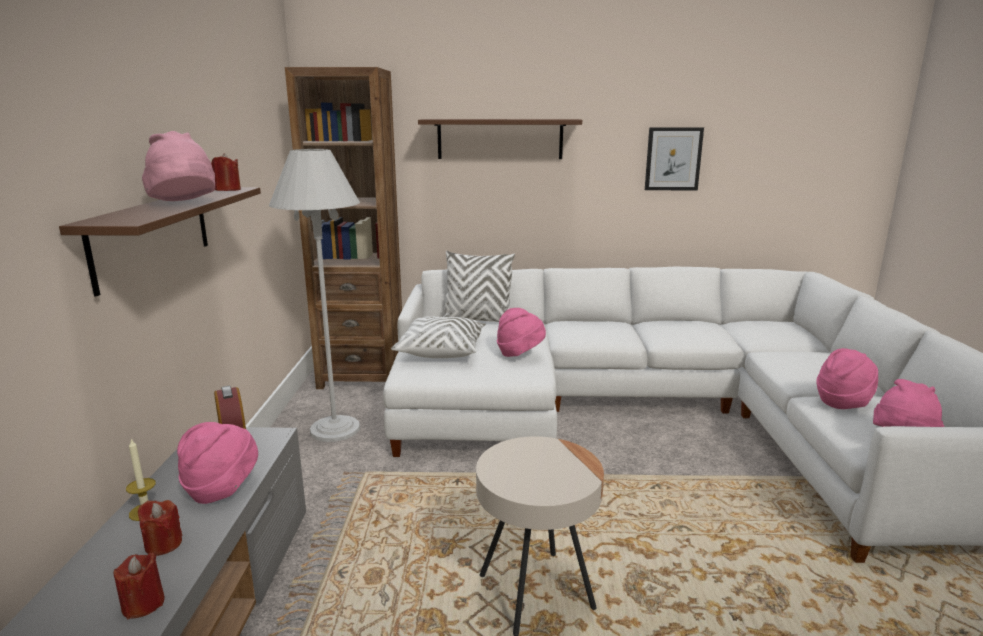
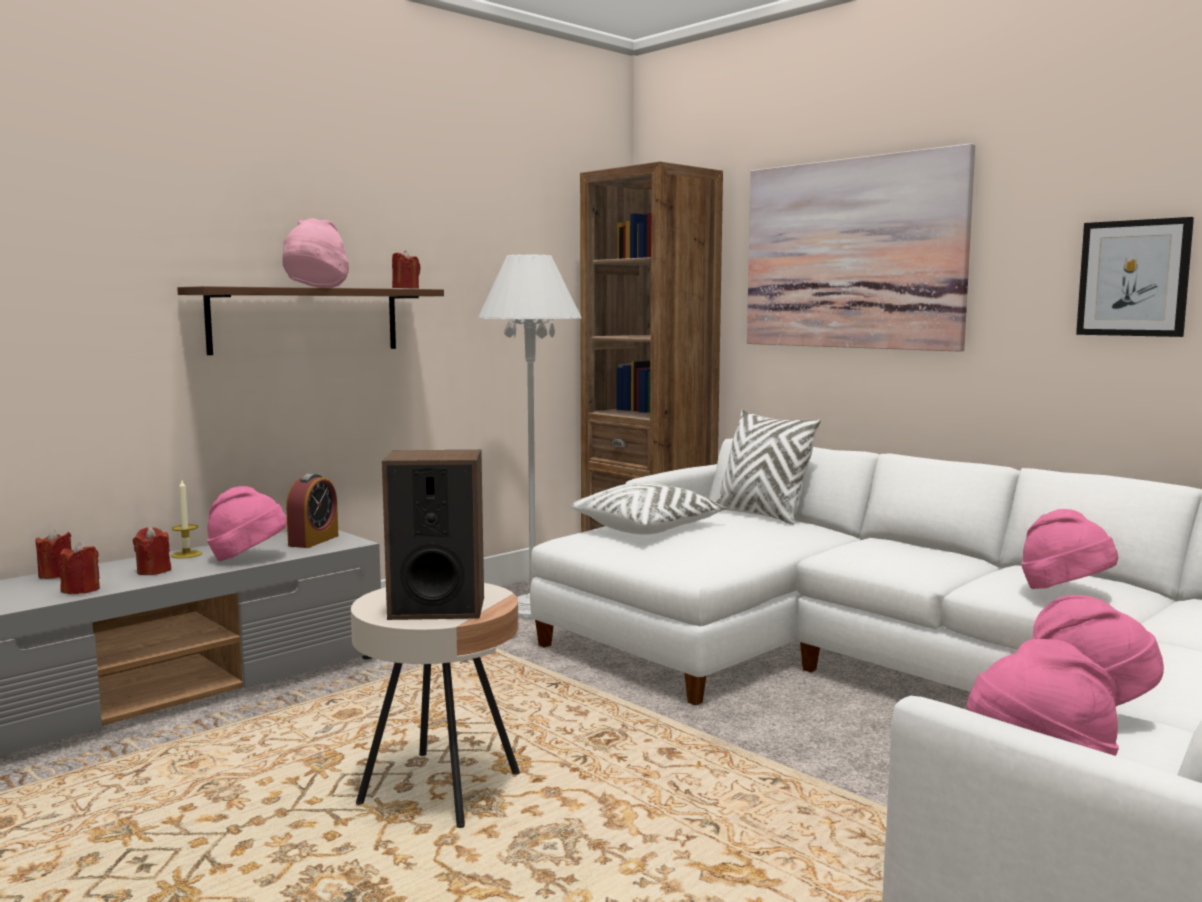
camera: 45 degrees right, 10 degrees down
(53, 604) = (56, 575): none -> red candle
(500, 139) = (852, 254): brown shelf -> picture
(520, 353) = (722, 548): pink hat -> pink hat (1065, 592)
(554, 471) = (437, 608): none -> speaker

